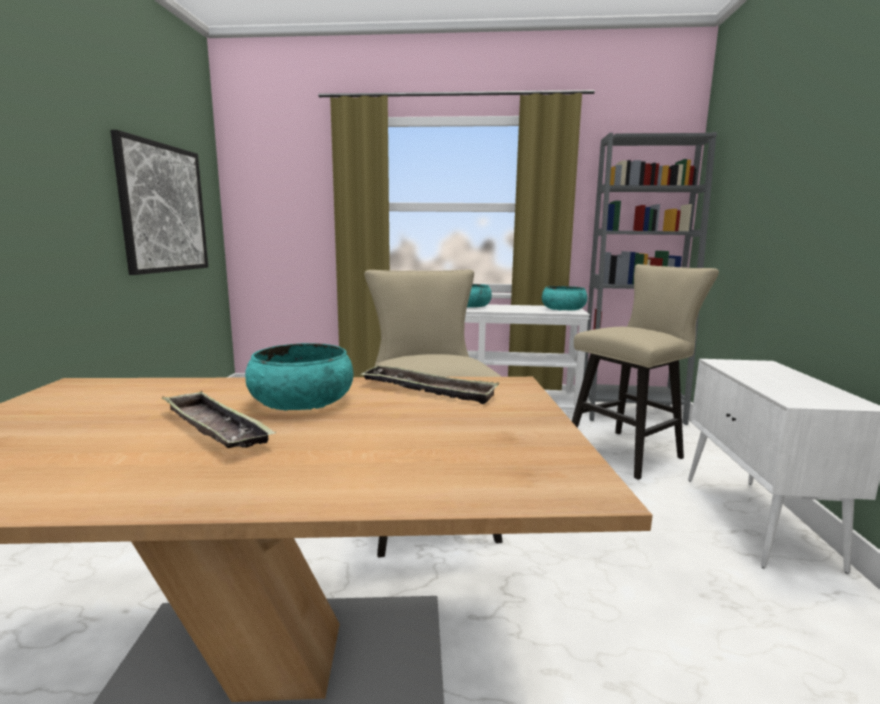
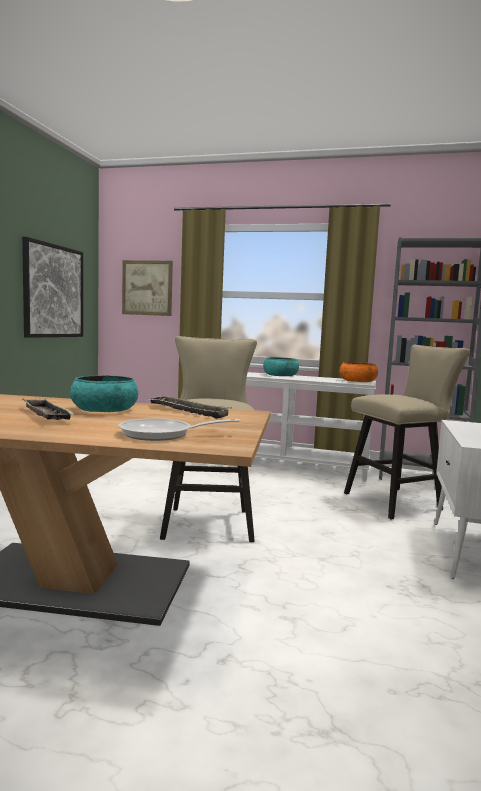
camera: 10 degrees right, 5 degrees down
(287, 201) = (147, 288): none -> picture
(445, 461) = (162, 434): none -> frying pan
(563, 309) = (358, 381): turquoise bowl -> orange bowl

